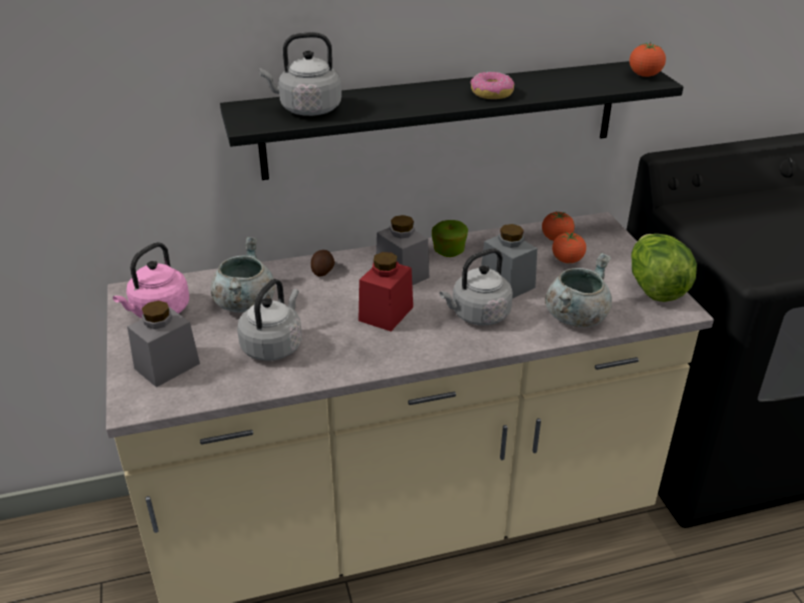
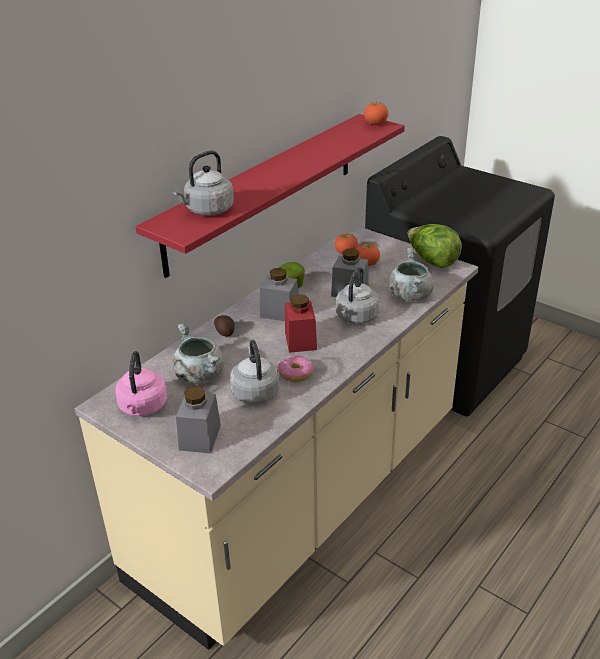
camera: 35 degrees left, 0 degrees up
(442, 119) = (263, 191): black shelf -> red shelf
(491, 93) = (307, 162): donut -> donut (295, 374)

